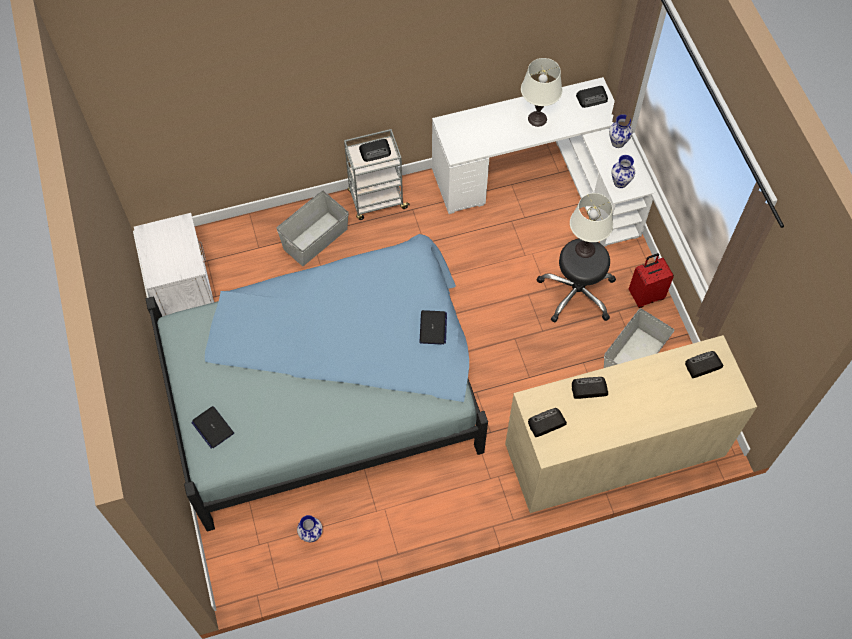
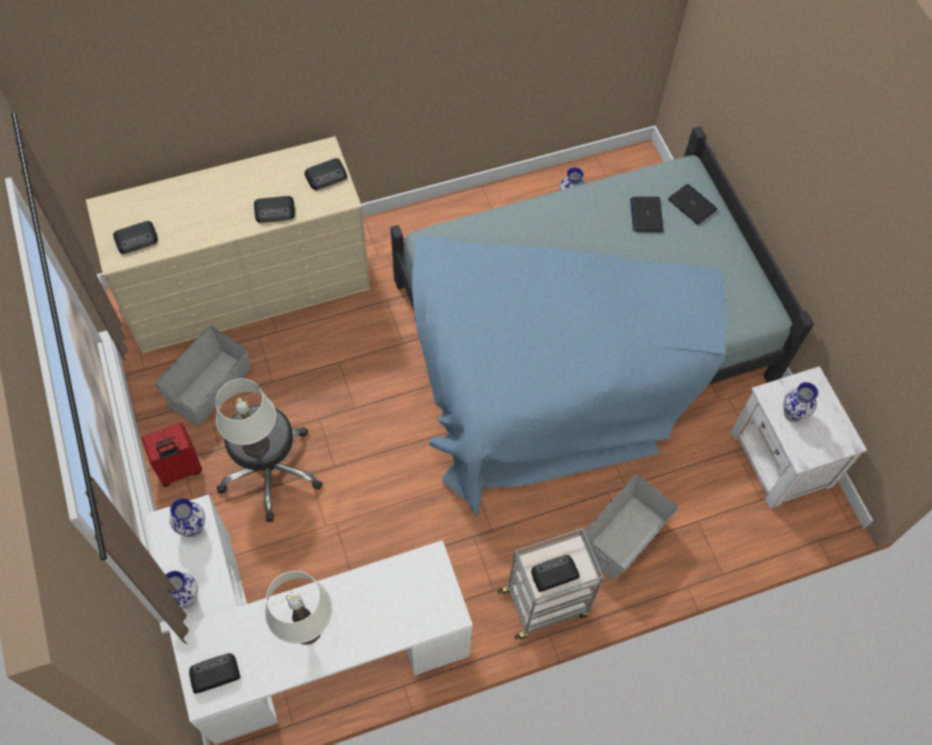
camera: 175 degrees right, 0 degrees up
(180, 253) = (793, 413): none -> vase
(433, 328) = (456, 314): laptop -> laptop (646, 215)

